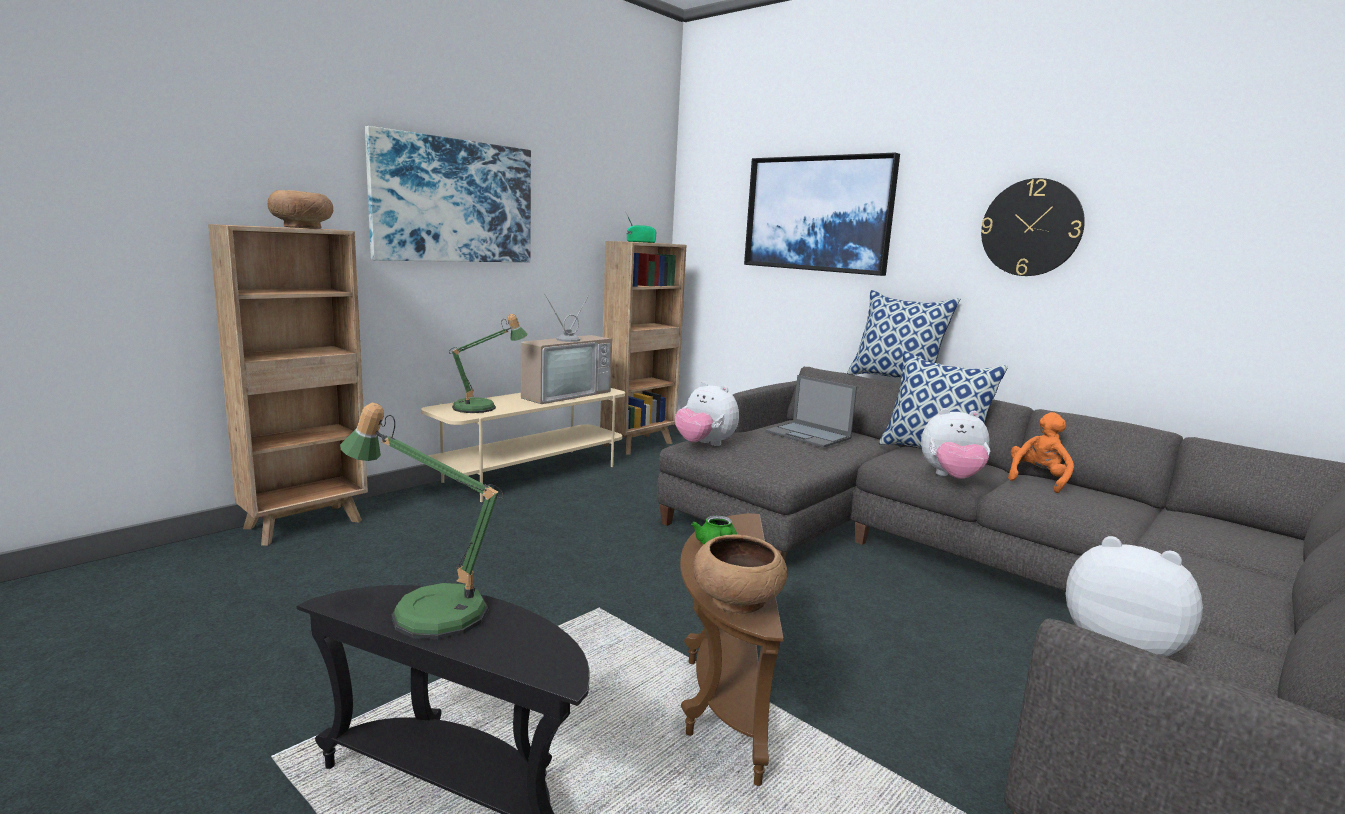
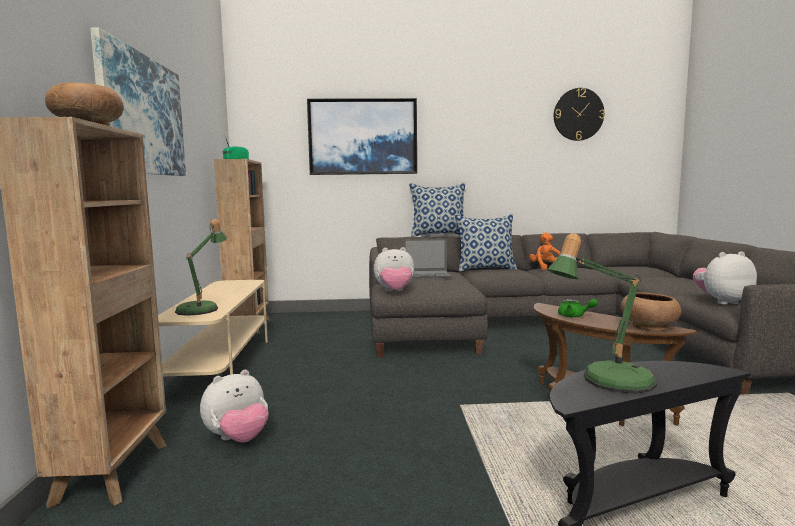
camera: 45 degrees left, 5 degrees down
(563, 394) = (226, 289): television -> none
(952, 478) = (524, 275): plush toy -> plush toy (238, 439)
(1031, 228) = (496, 141): wall clock -> wall clock (578, 114)

